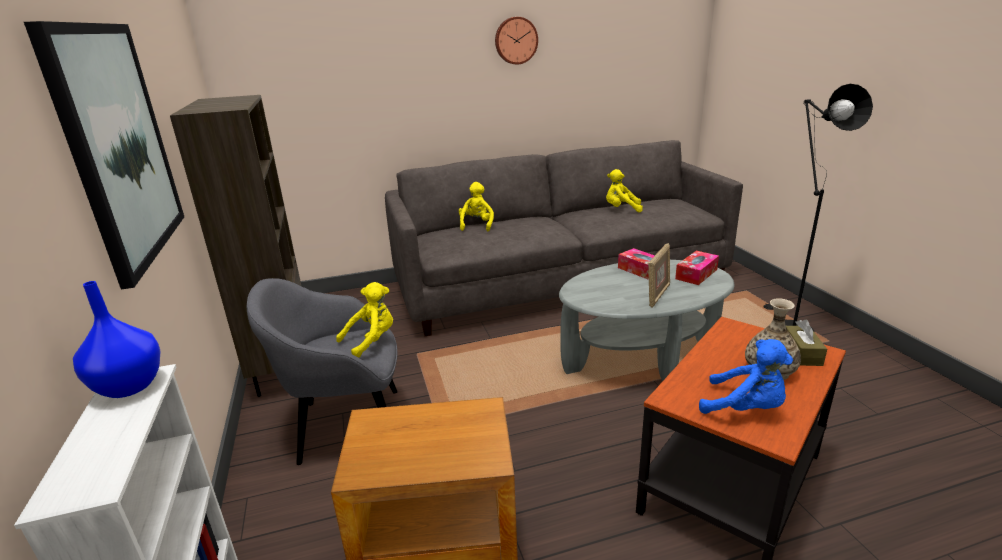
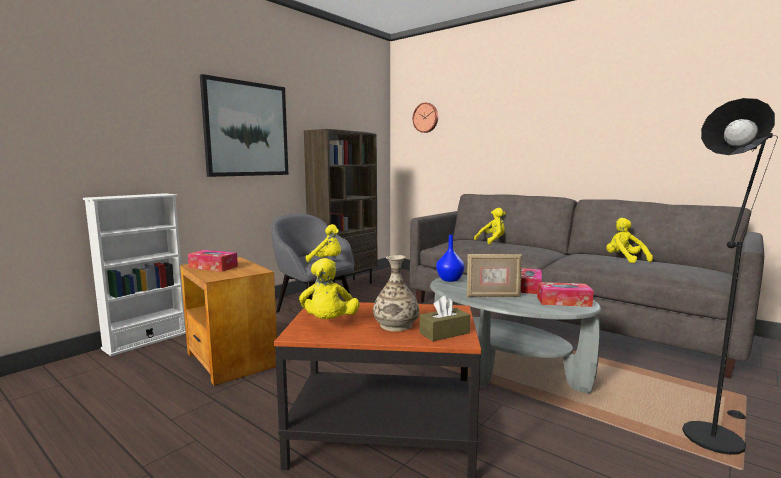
camera: 55 degrees right, 15 degrees down
(129, 386) = (158, 194): blue vase -> blue vase (450, 279)
(405, 452) = (213, 267): none -> tissue box
(515, 40) = (576, 106): wall clock -> wall clock (426, 117)
(745, 408) = (329, 323): blue plush toy -> yellow plush toy

